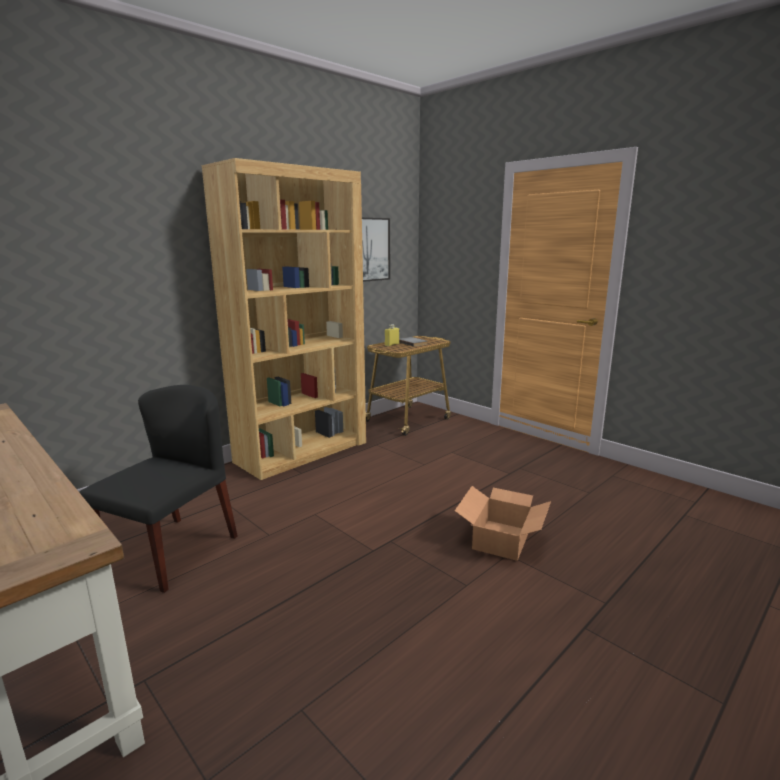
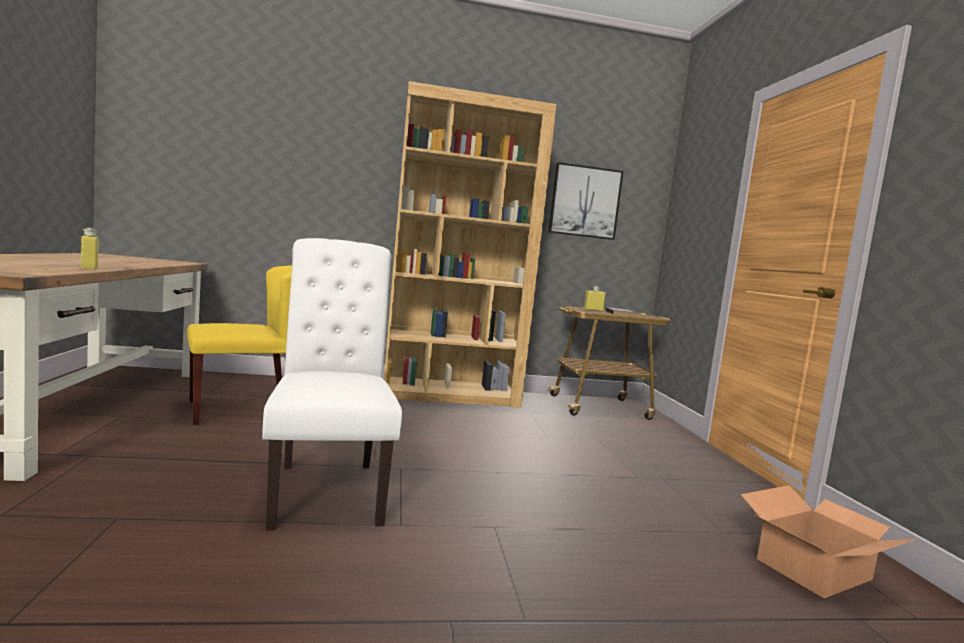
camera: 35 degrees right, 10 degrees down
(37, 486) = (89, 268): none -> yellow bottle
(172, 551) = (243, 409): black chair -> yellow chair
(381, 586) = (327, 488): none -> white chair
(502, 539) = (513, 515): cardboard box -> cardboard box (815, 569)

